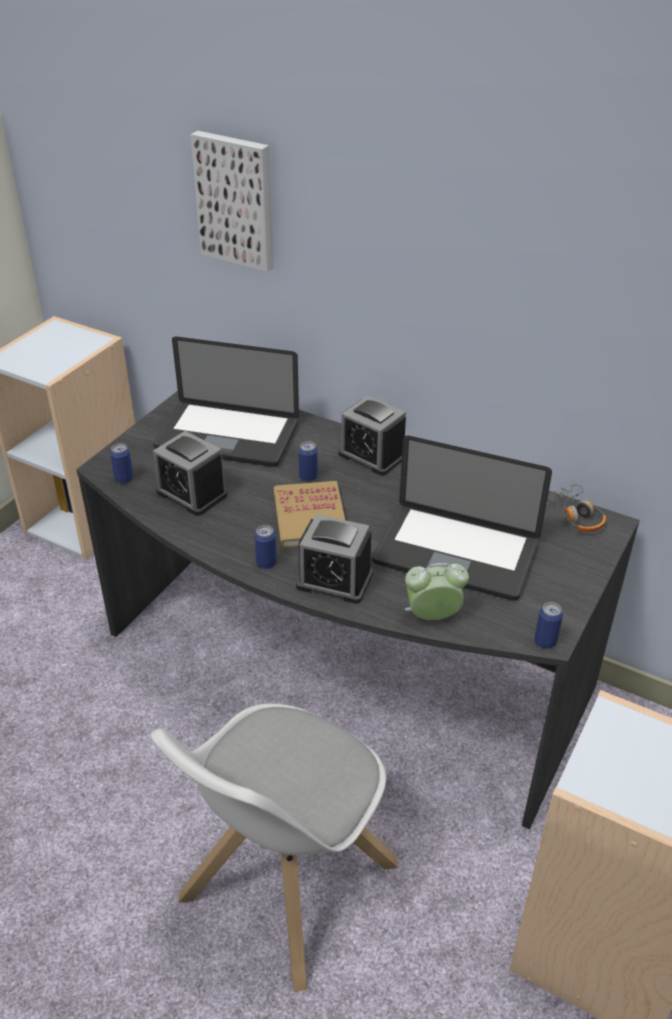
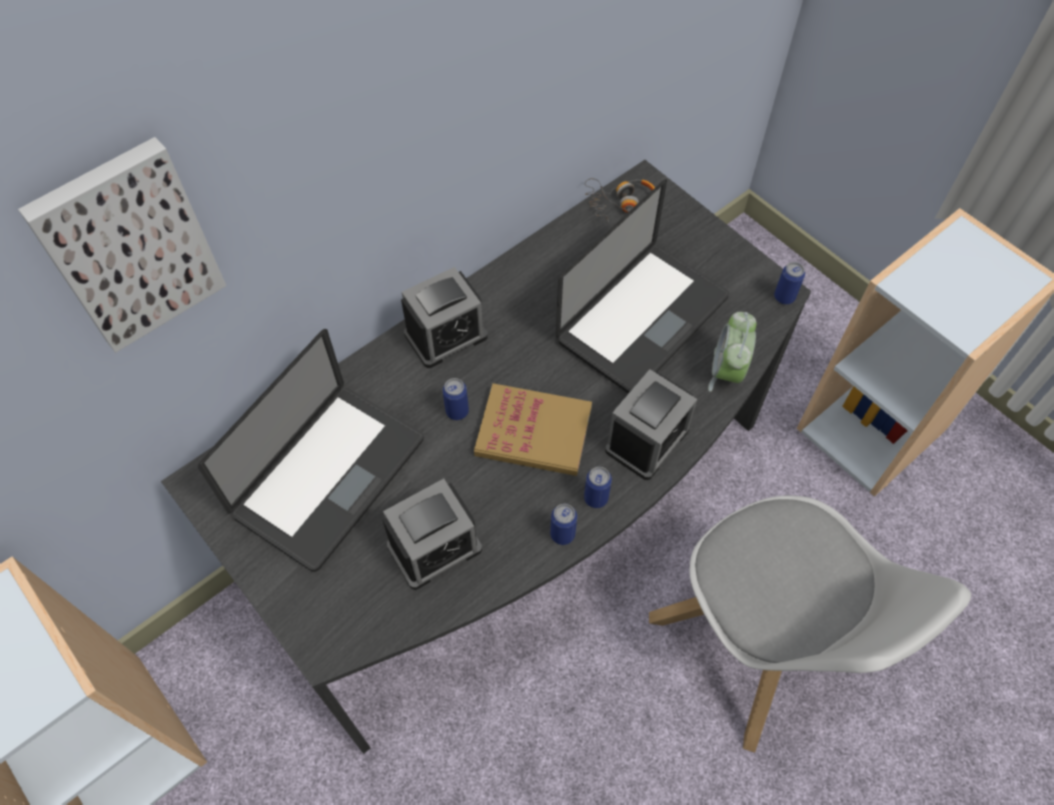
camera: 70 degrees left, 20 degrees up
(124, 479) = (366, 625): can -> can (562, 534)

